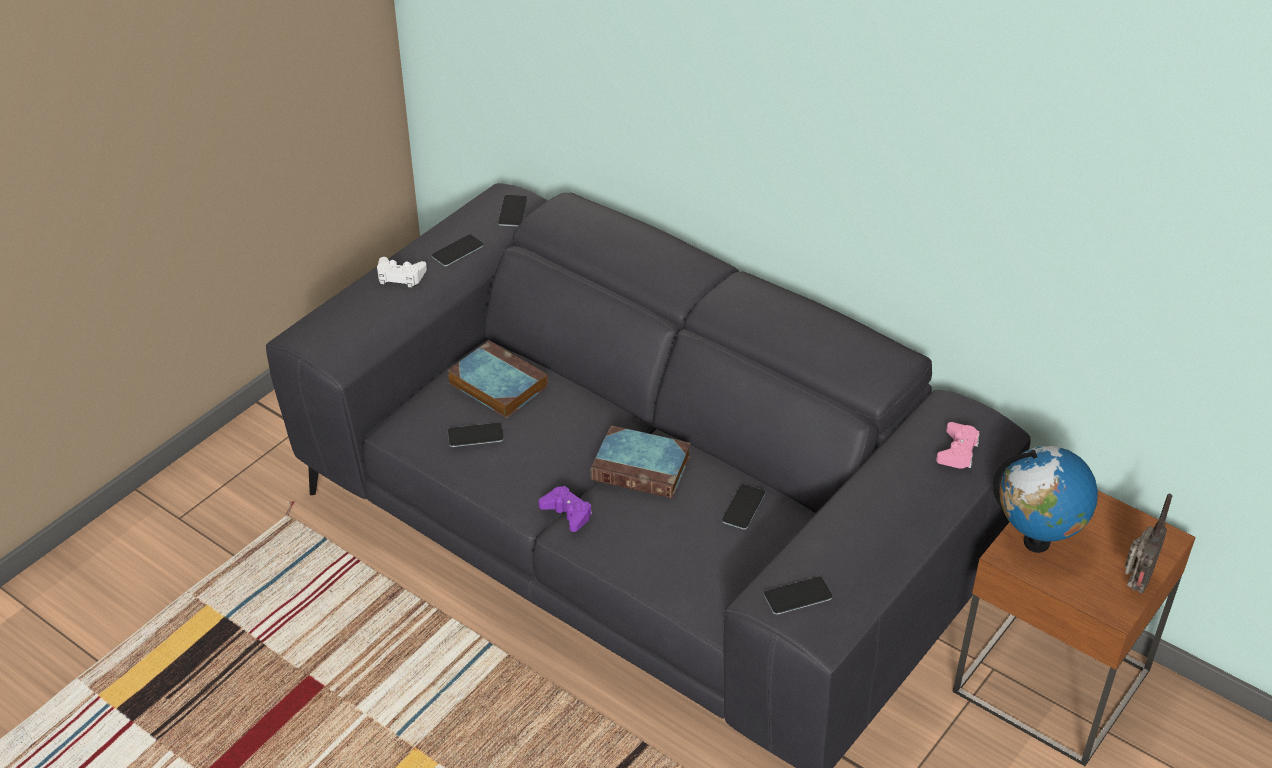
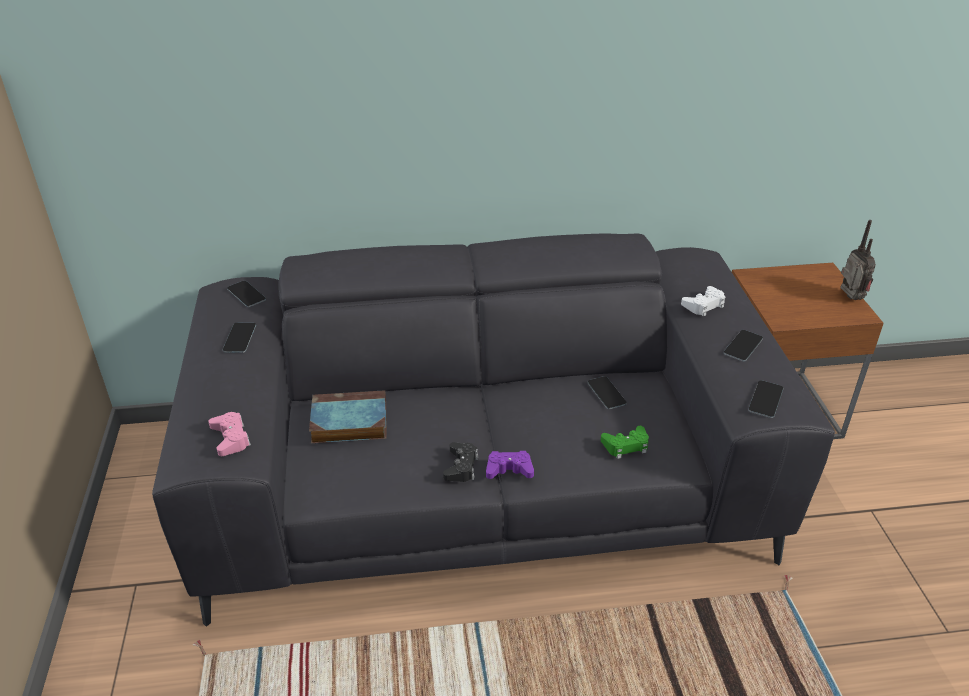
camera: 45 degrees left, 5 degrees down
(400, 276) = (216, 377): white game controller -> white game controller (704, 305)
(475, 435) = (380, 463): phone -> phone (743, 346)
(532, 482) = (461, 466): none -> black game controller
(643, 468) = (517, 410): book -> none
(687, 563) = (626, 446): none -> green game controller
(957, 451) = (710, 275): pink game controller -> pink game controller (230, 438)
(1036, 541) = (782, 306): globe -> none

